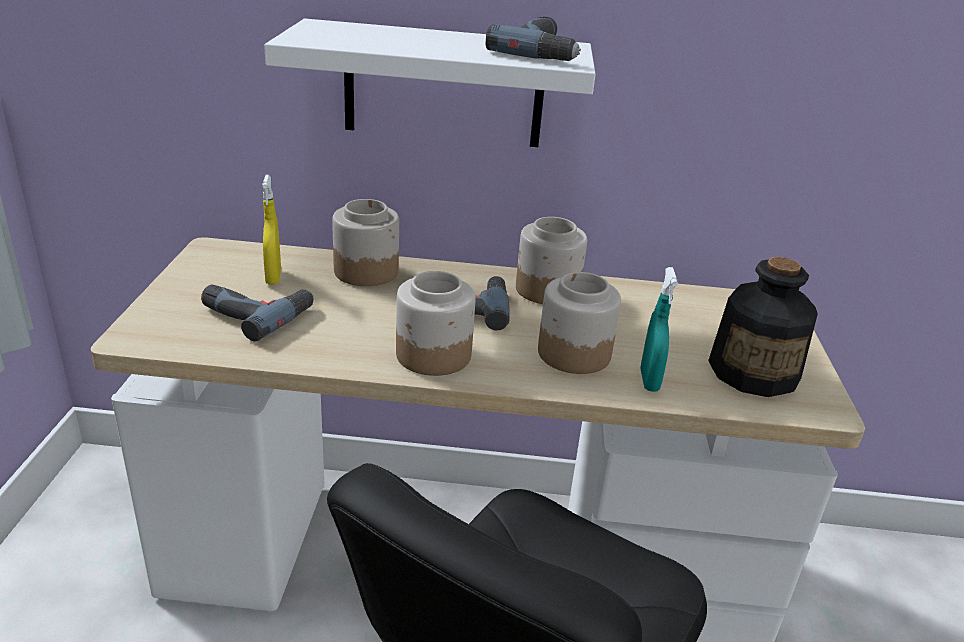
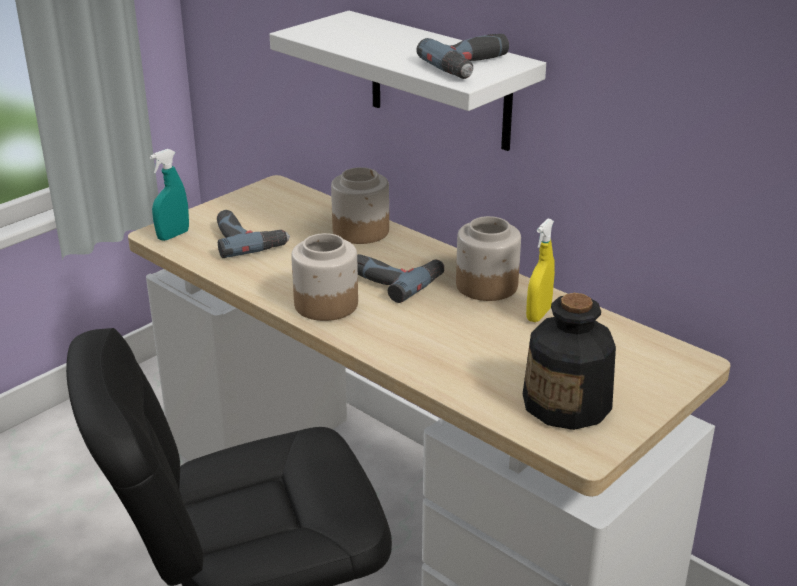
camera: 40 degrees right, 0 degrees up
(273, 277) = (290, 218): yellow spray bottle -> yellow spray bottle (538, 314)
(573, 353) = (432, 338): jar -> none
(649, 381) = (463, 377): turquoise spray bottle -> turquoise spray bottle (173, 235)

